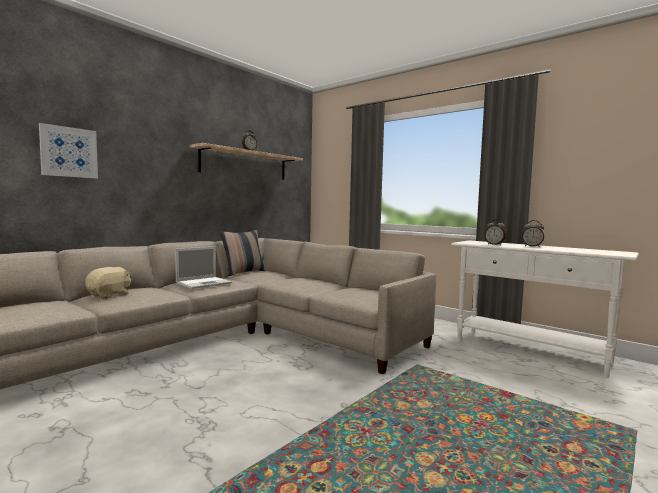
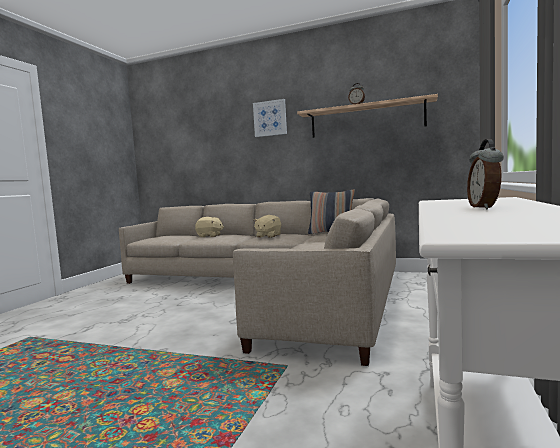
camera: 70 degrees right, 0 degrees up
(69, 152) = (221, 141): picture -> picture (270, 118)
(204, 283) = (268, 236): laptop -> beige plush toy
(494, 244) = (447, 203): alarm clock -> none

